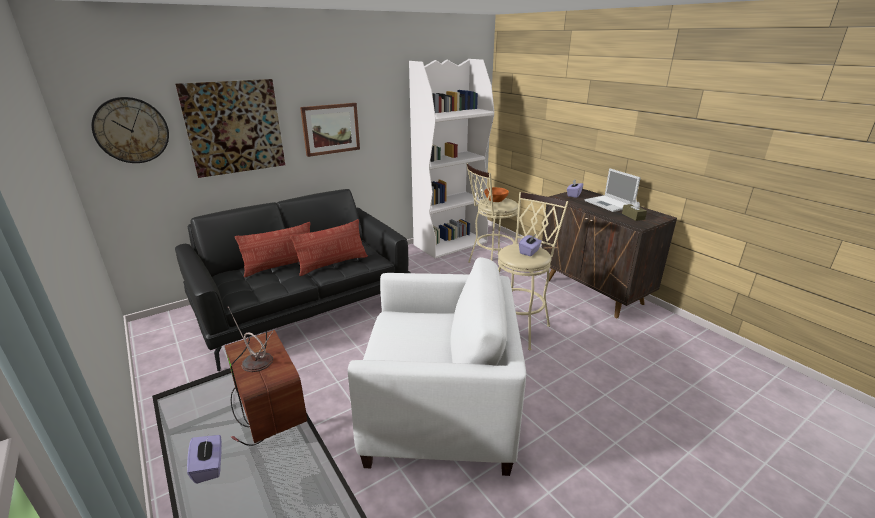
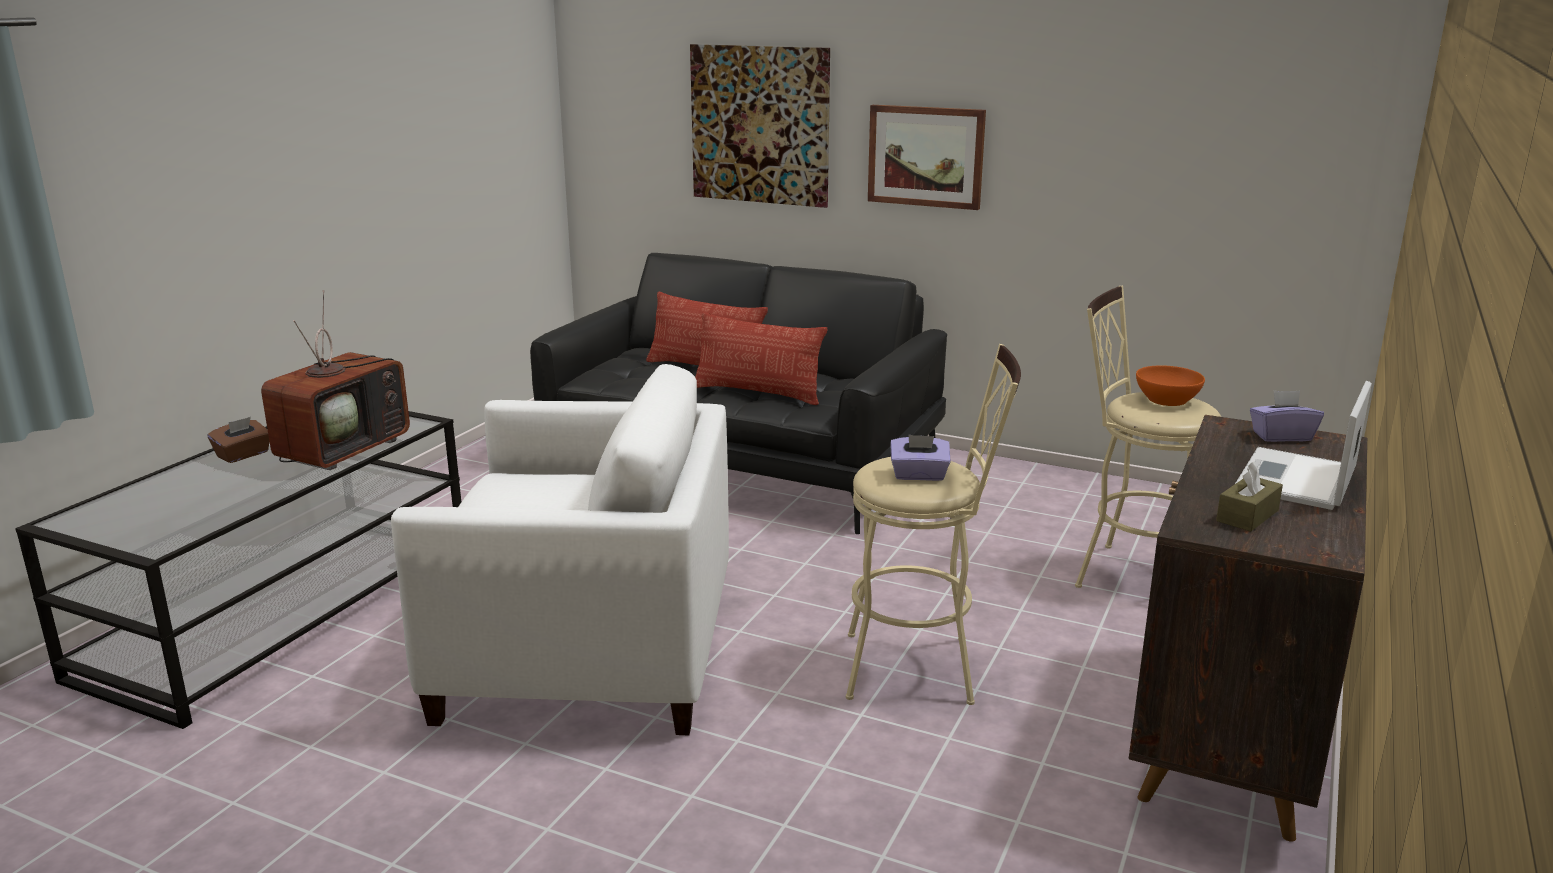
camera: 60 degrees right, 5 degrees down
(131, 130) = (631, 107): wall clock -> none
(209, 466) = (243, 455): purple tissue box -> brown tissue box
(439, 408) = (587, 648): white armchair -> white armchair turned 60 degrees counterclockwise
(450, 243) = (1159, 505): white bookcase -> none

